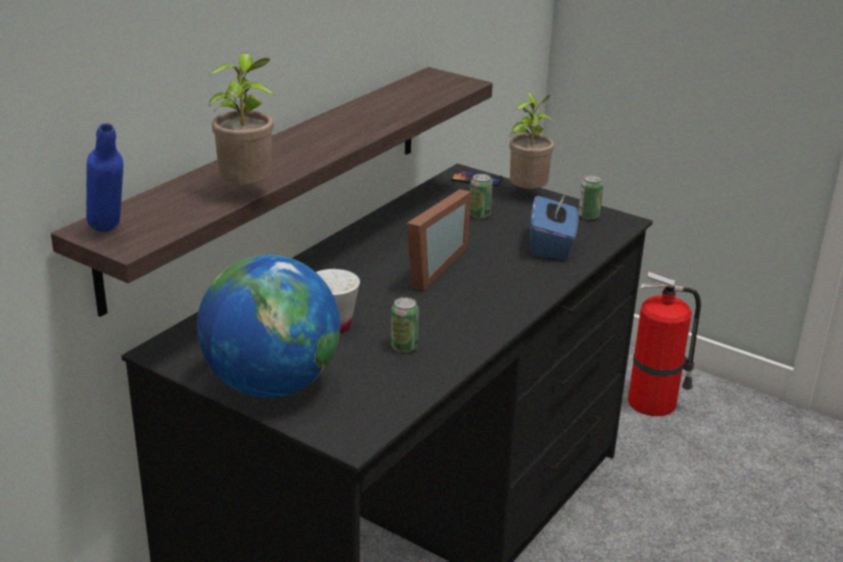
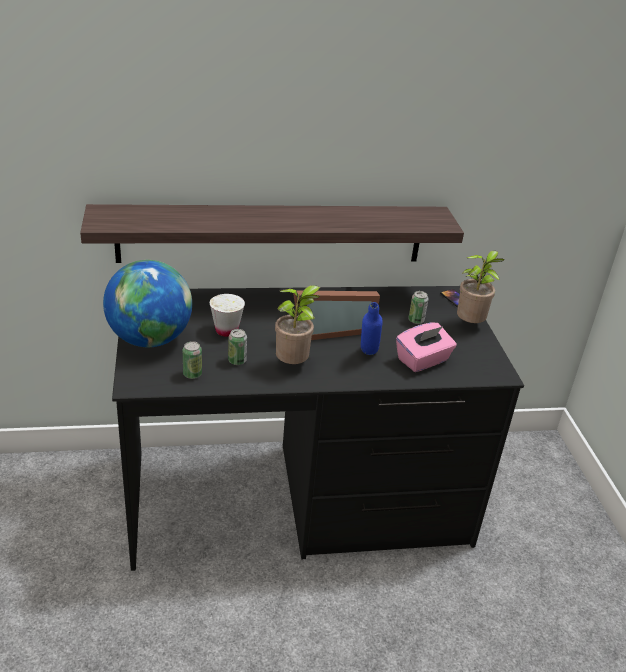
camera: 45 degrees right, 5 degrees up
(110, 233) = (103, 215): blue bottle -> blue bottle (367, 356)
(248, 193) = (194, 227): potted plant -> potted plant (293, 365)
(552, 245) = (423, 360): blue tissue box -> pink tissue box
(588, 216) = (484, 358): can -> can (192, 374)
(654, 402) = (555, 538): fire extinguisher -> none

